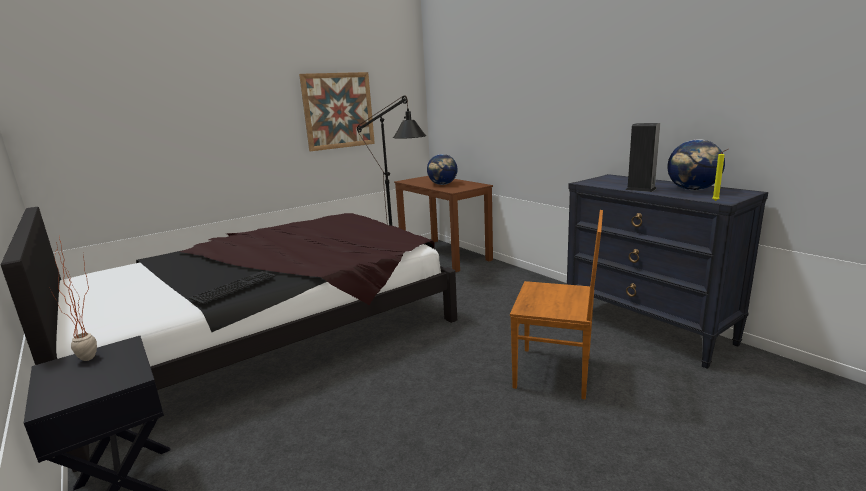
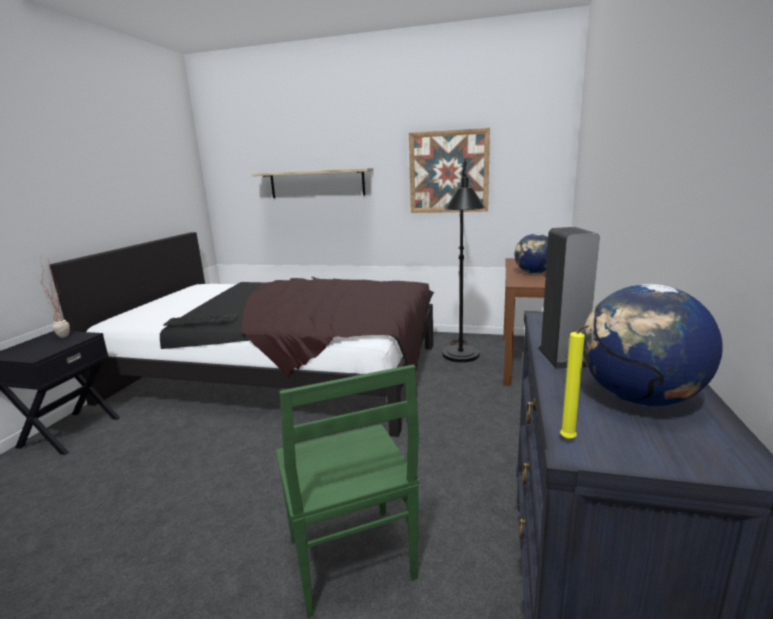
camera: 50 degrees right, 0 degrees up
(200, 127) = (317, 183): none -> shelf
(555, 372) = (352, 561): brown chair -> green chair

